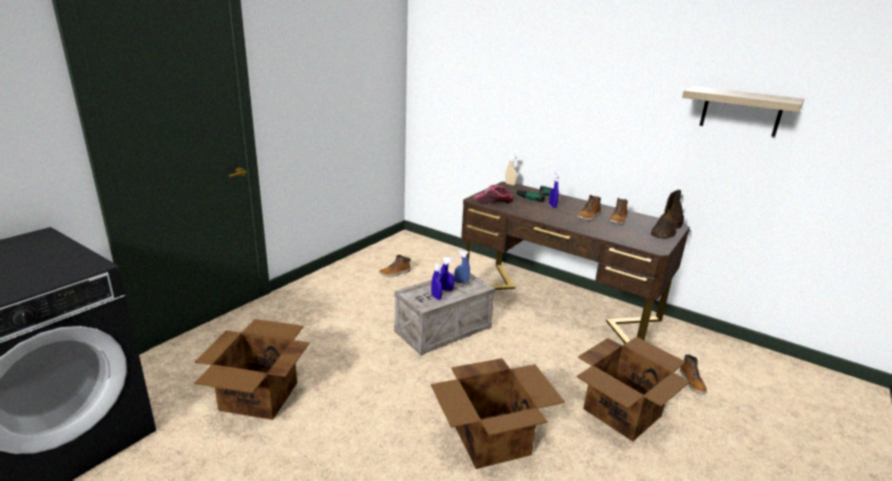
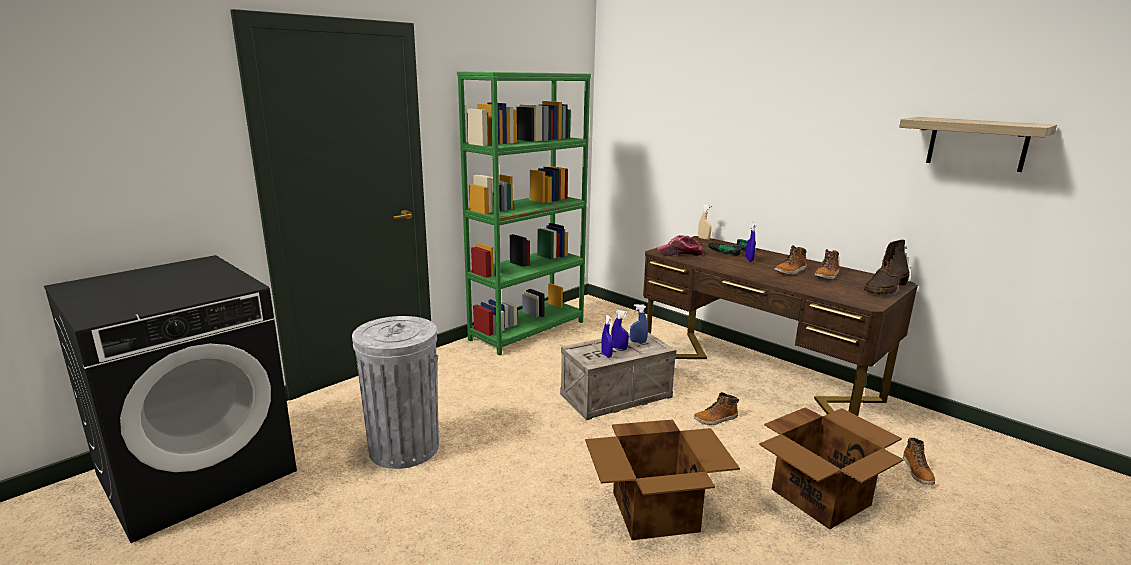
camera: 10 degrees right, 5 degrees down
(258, 397) = (404, 448): cardboard box -> grey trash can
(356, 268) = (528, 330): none -> green bookcase
(395, 273) = (570, 337): boot -> boot (716, 419)

